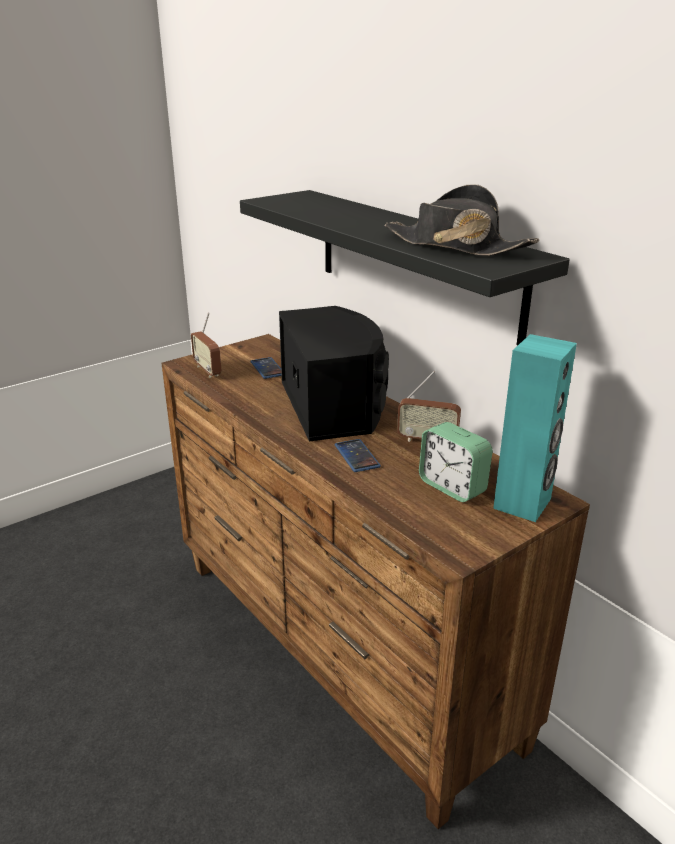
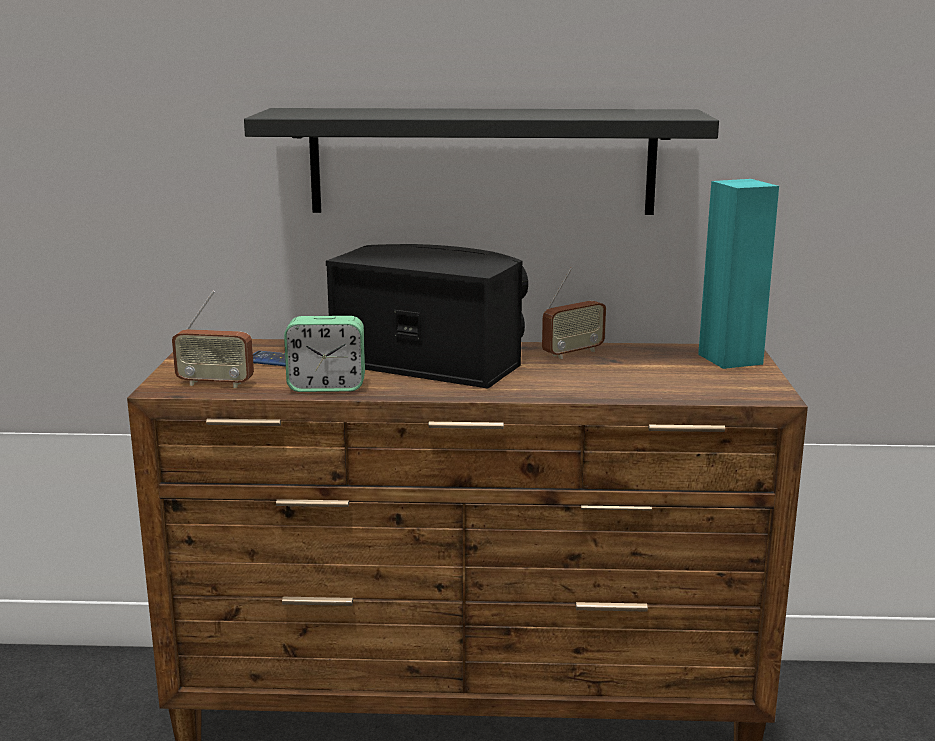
camera: 50 degrees left, 10 degrees down
(357, 456) = (553, 381): phone -> none
(452, 487) = (668, 369): alarm clock -> alarm clock (326, 387)
(455, 246) = (605, 113): black hat -> none

